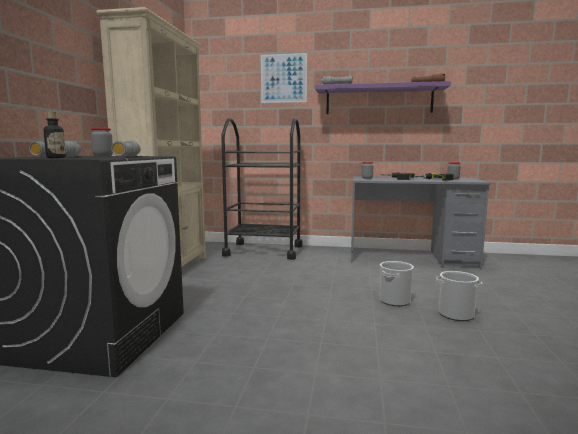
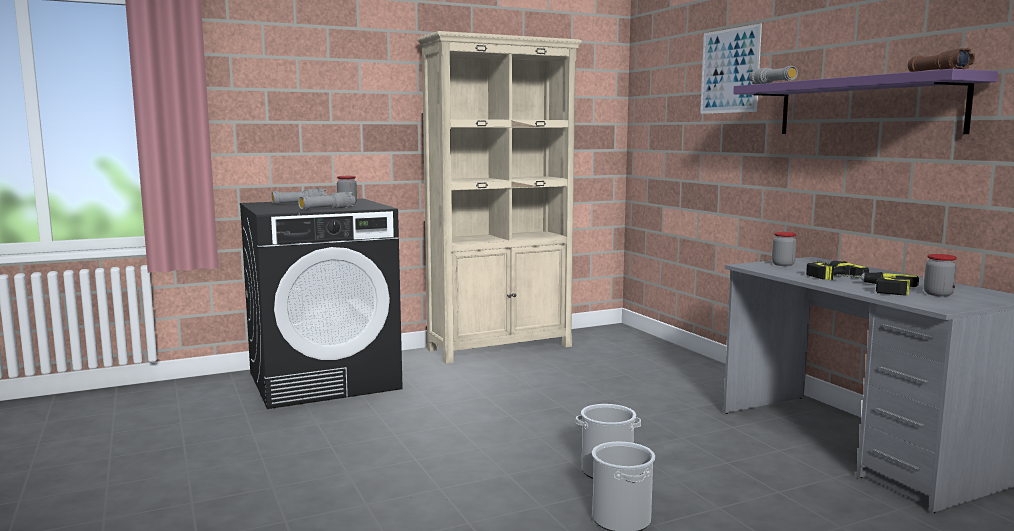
camera: 55 degrees right, 0 degrees up
(56, 158) = (274, 207): bottle -> none
(264, 251) = (660, 359): black cart -> none

